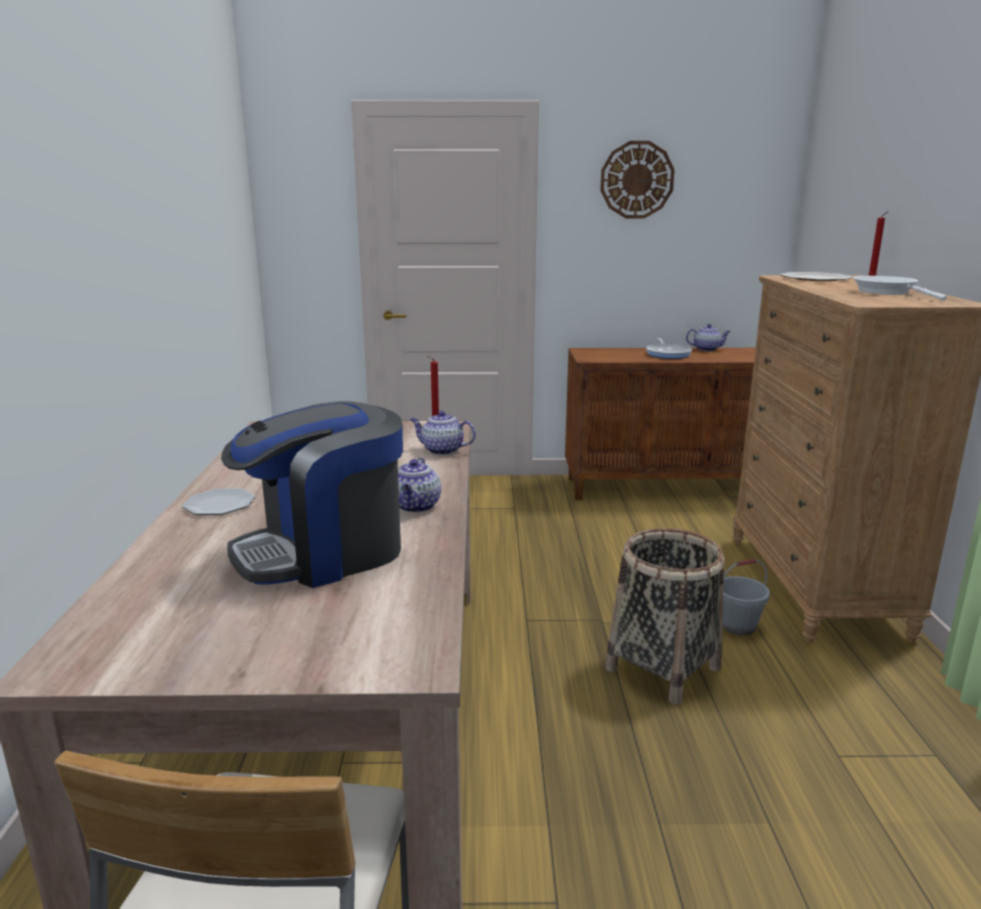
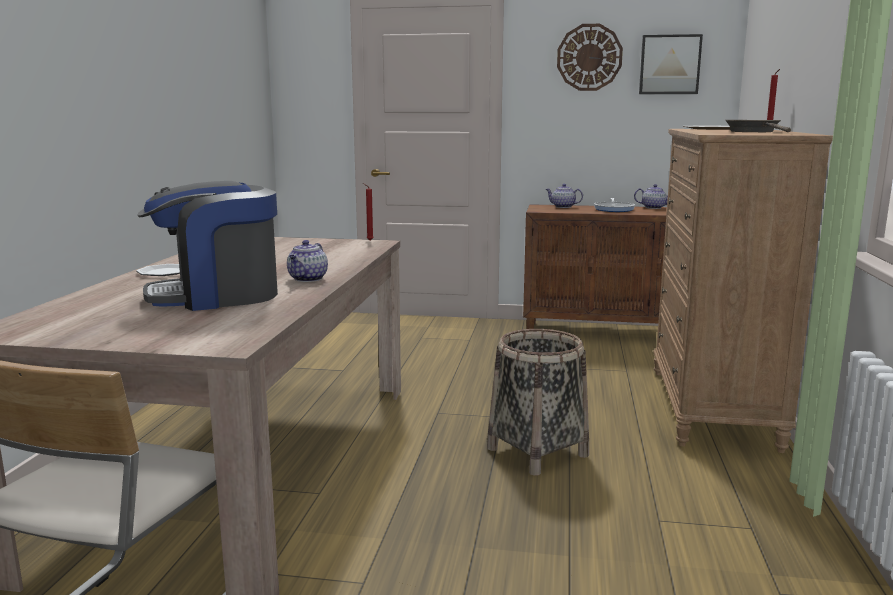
camera: 10 degrees right, 5 degrees down
(441, 450) = (359, 254): teapot -> teapot (562, 207)
(725, 189) = (669, 65): none -> picture
(738, 626) = (622, 430): grey bucket -> none
(888, 292) = (754, 132): white frying pan -> brown frying pan

